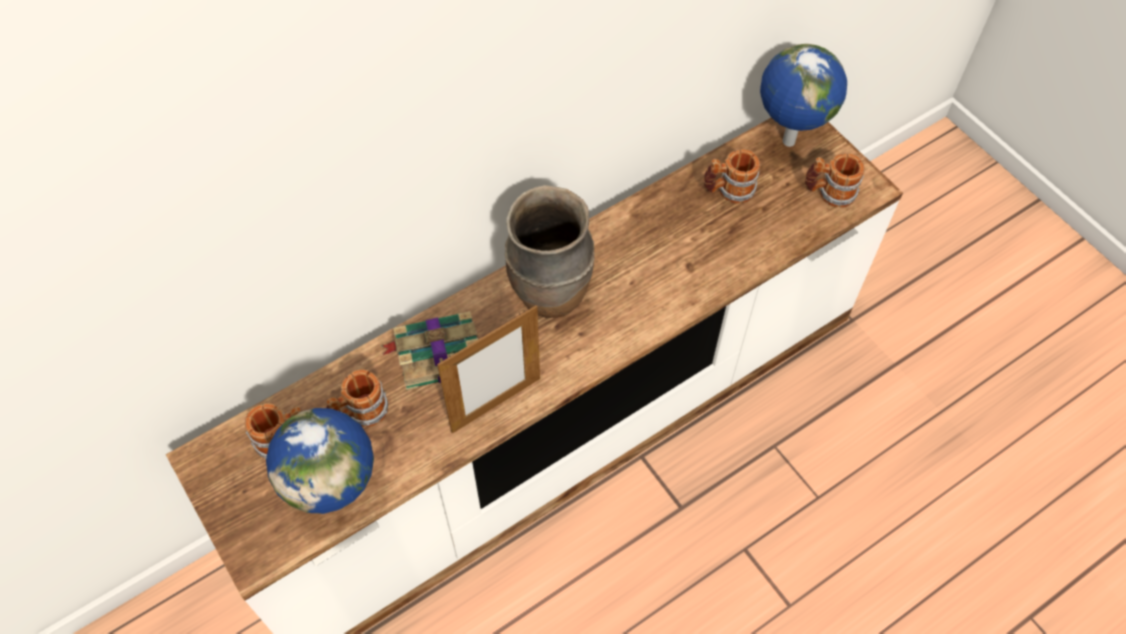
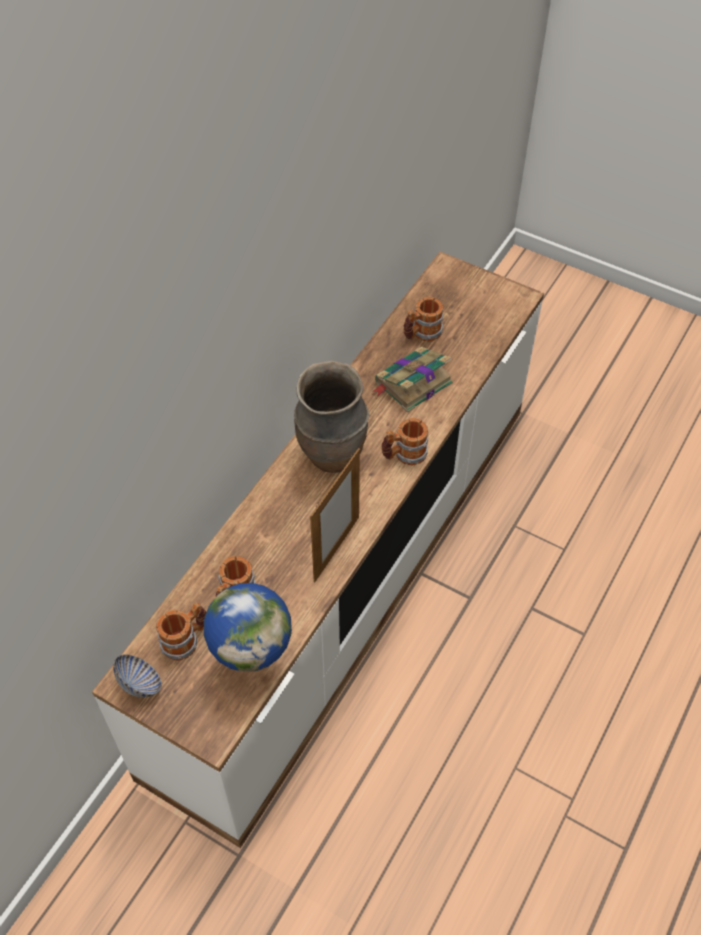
camera: 25 degrees left, 5 degrees down
(215, 468) = (140, 684): none -> bowl
(436, 354) = (269, 530): book -> book (412, 383)
(787, 142) = (444, 285): globe -> none
(829, 193) = (493, 310): mug -> mug (404, 455)

